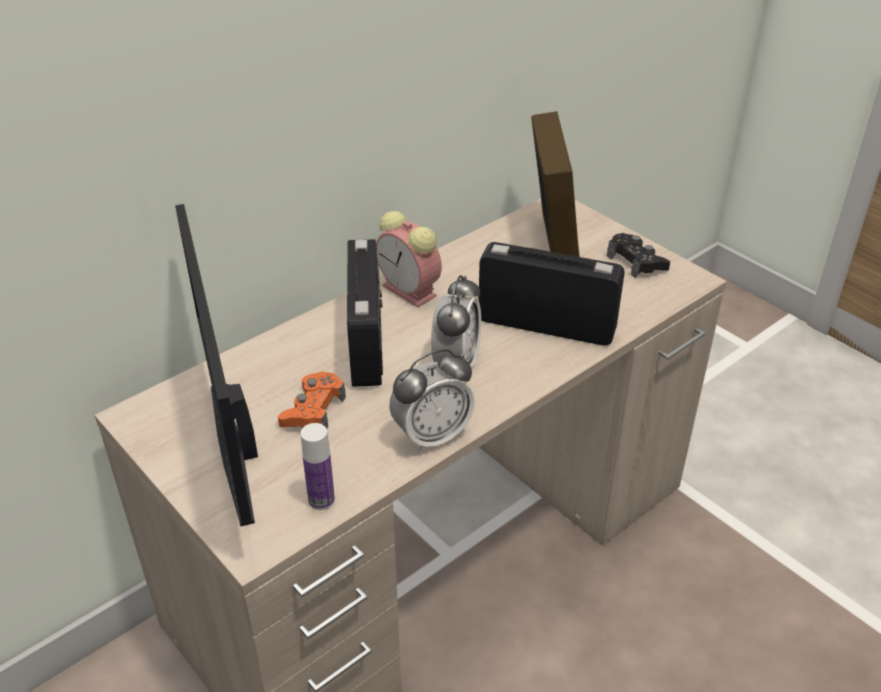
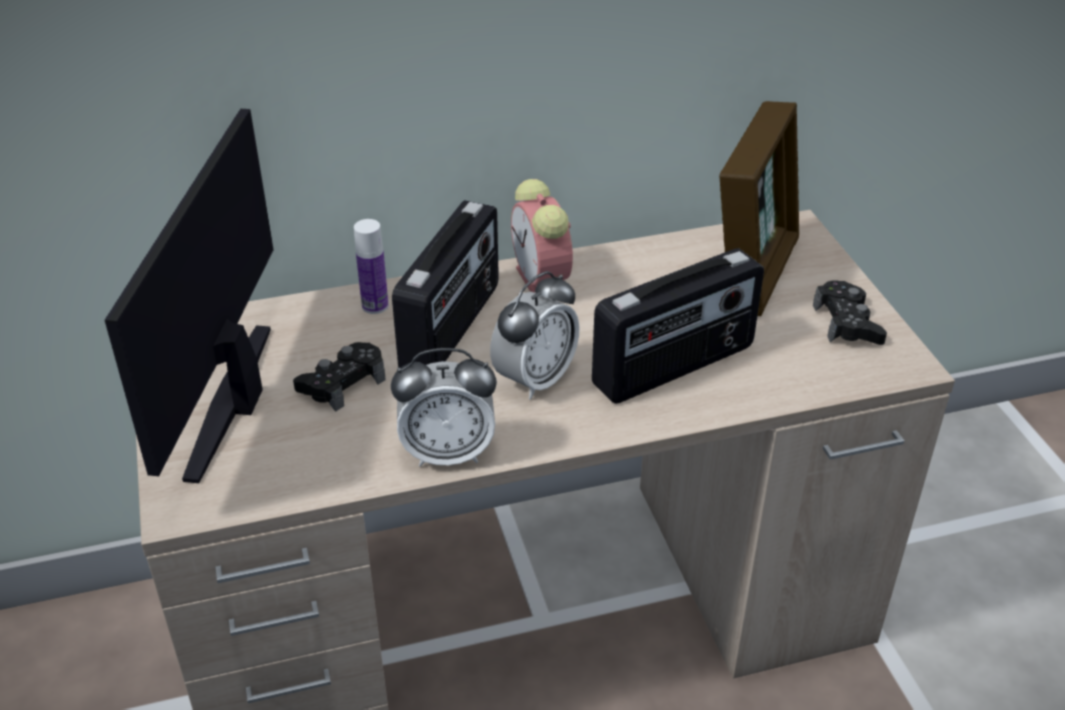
camera: 25 degrees right, 0 degrees up
(313, 410) = (342, 383): orange game controller -> black game controller
(321, 500) = (281, 482): bottle -> bottle (375, 306)
(546, 325) = (675, 367): radio -> radio turned 105 degrees clockwise

